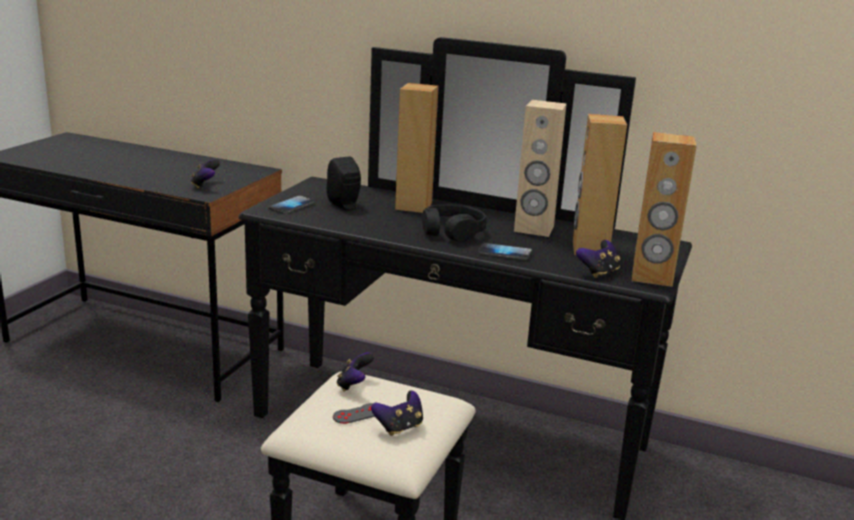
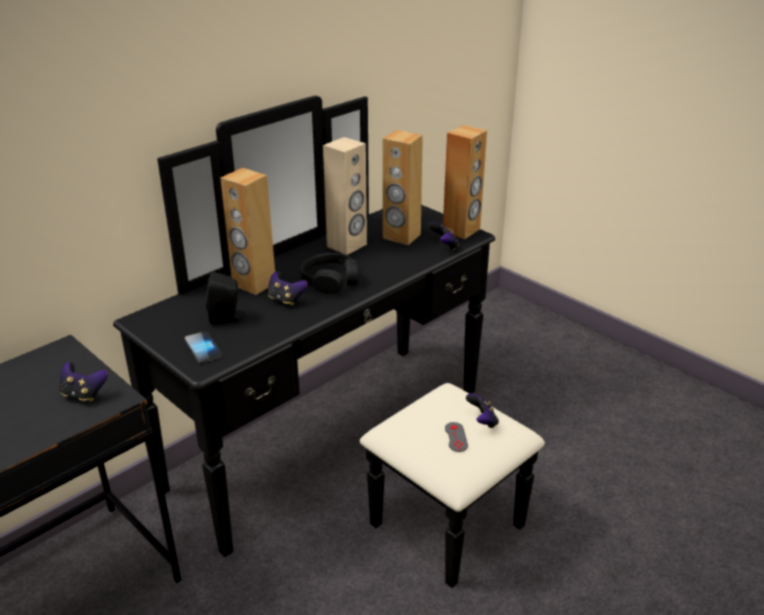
camera: 65 degrees left, 10 degrees up
(354, 385) = (409, 429): game controller -> game controller (286, 299)
(504, 253) = (389, 270): phone -> none

